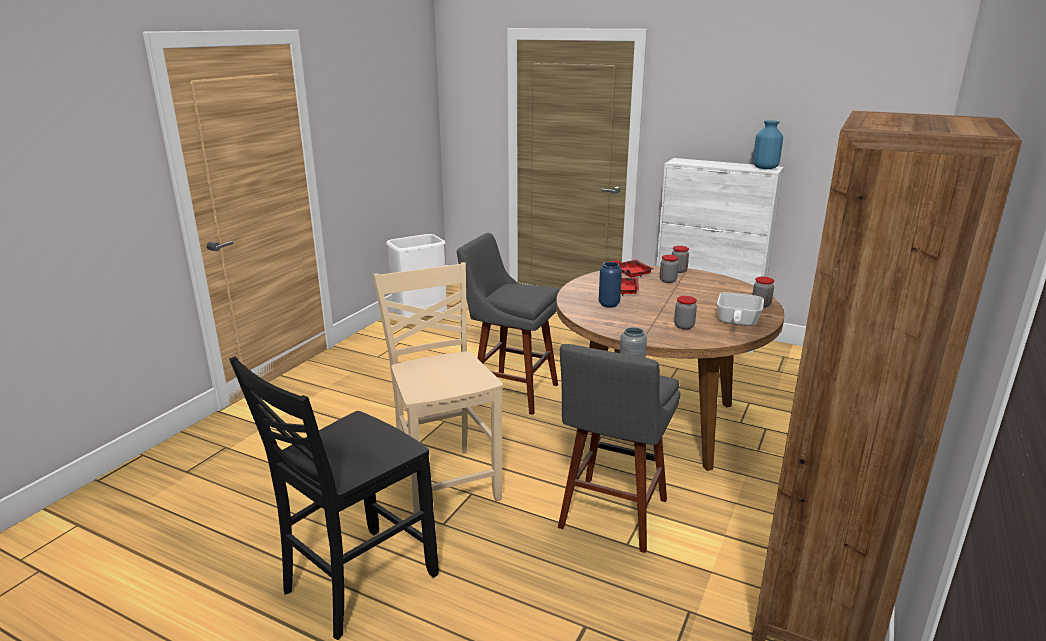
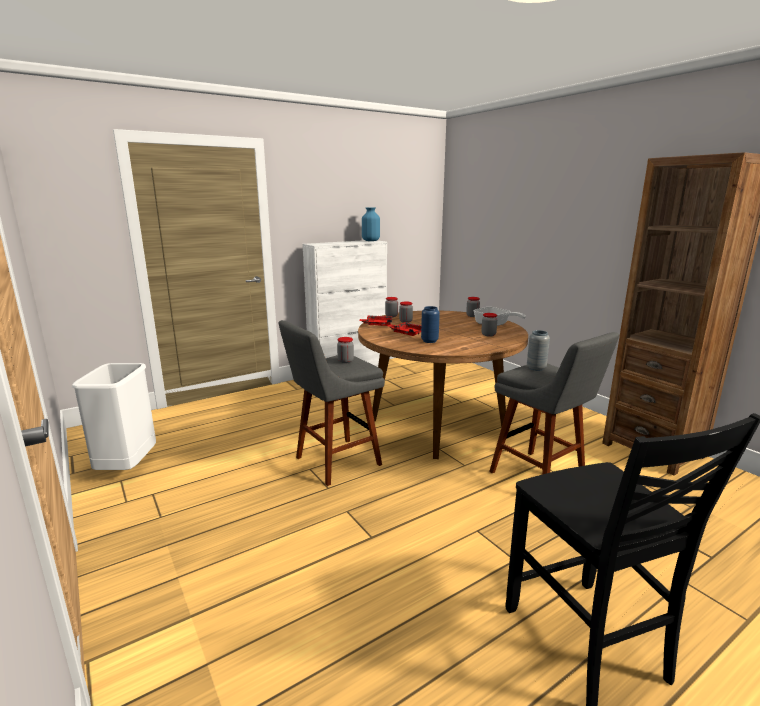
camera: 60 degrees left, 5 degrees down
(445, 481) = (449, 539): beige chair -> none
(527, 292) = (345, 361): none -> jar

